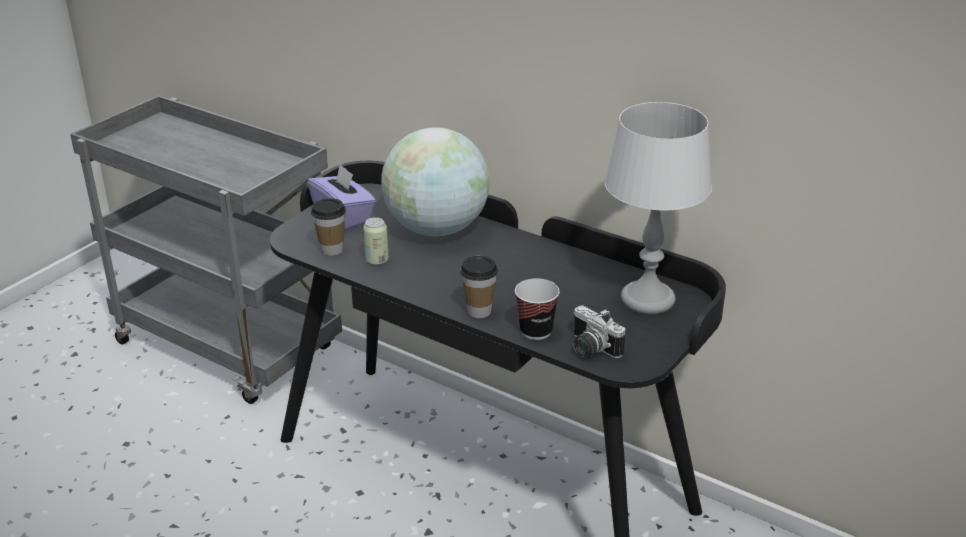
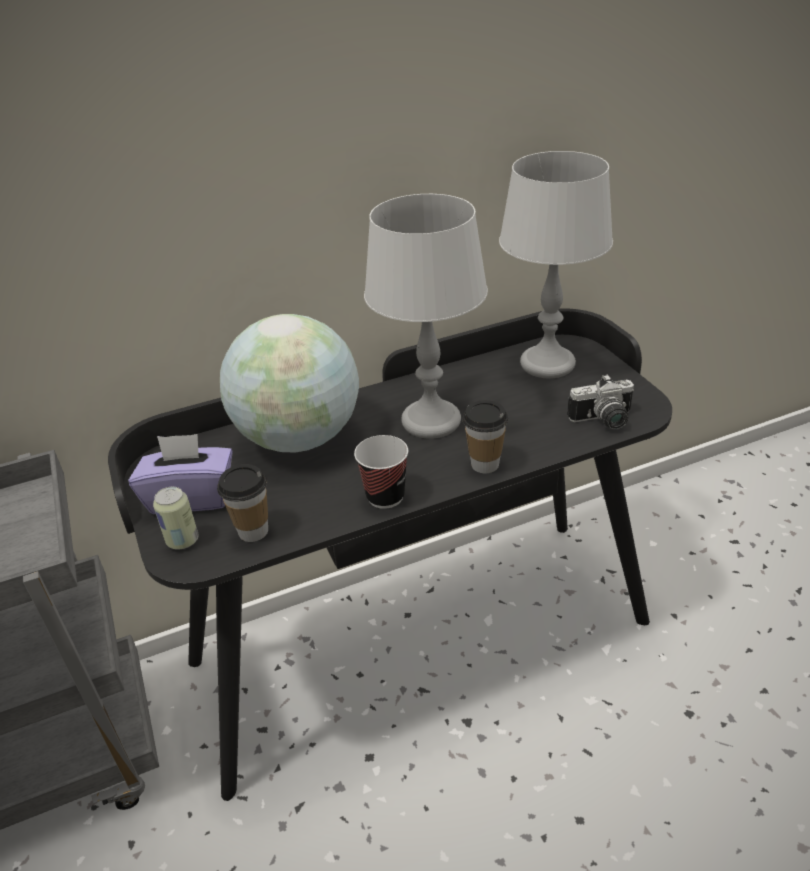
camera: 55 degrees left, 5 degrees up
(377, 260) = (315, 502): can -> can (183, 540)
(509, 272) = (430, 421): none -> grey table lamp
(536, 331) = (549, 441): cup -> cup (385, 496)

